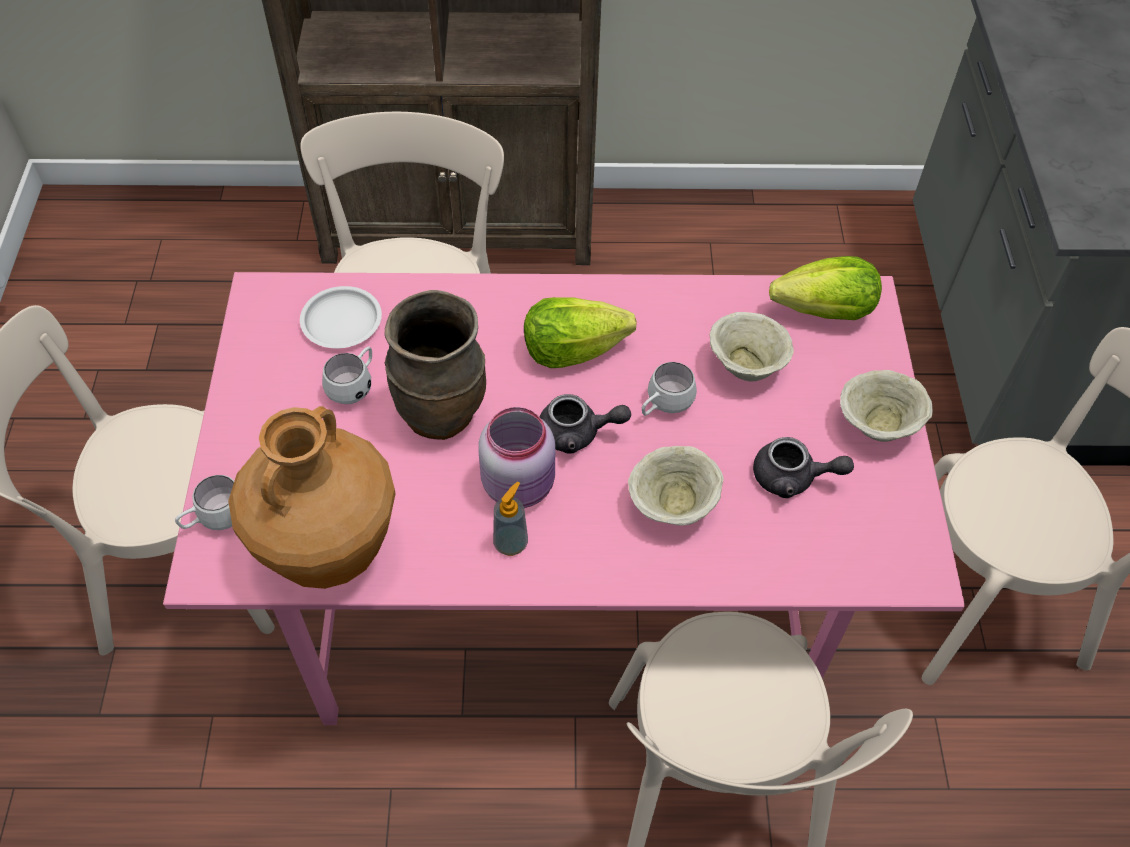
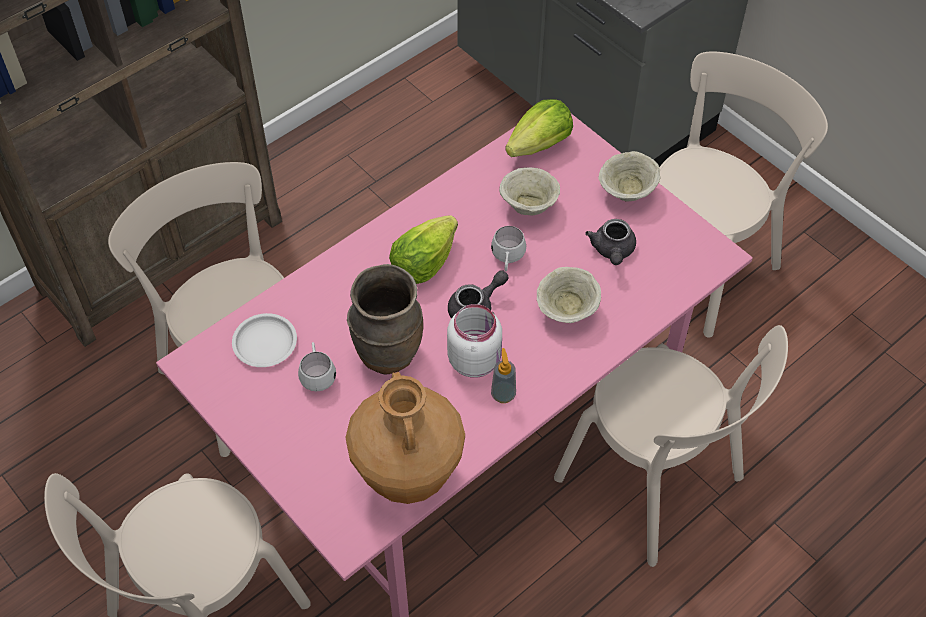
camera: 40 degrees left, 0 degrees up
(216, 520) = (321, 510): white mug -> none
(520, 484) = (475, 359): pink jar -> white jar
(792, 478) = (612, 251): grey teapot -> grey teapot turned 120 degrees clockwise

